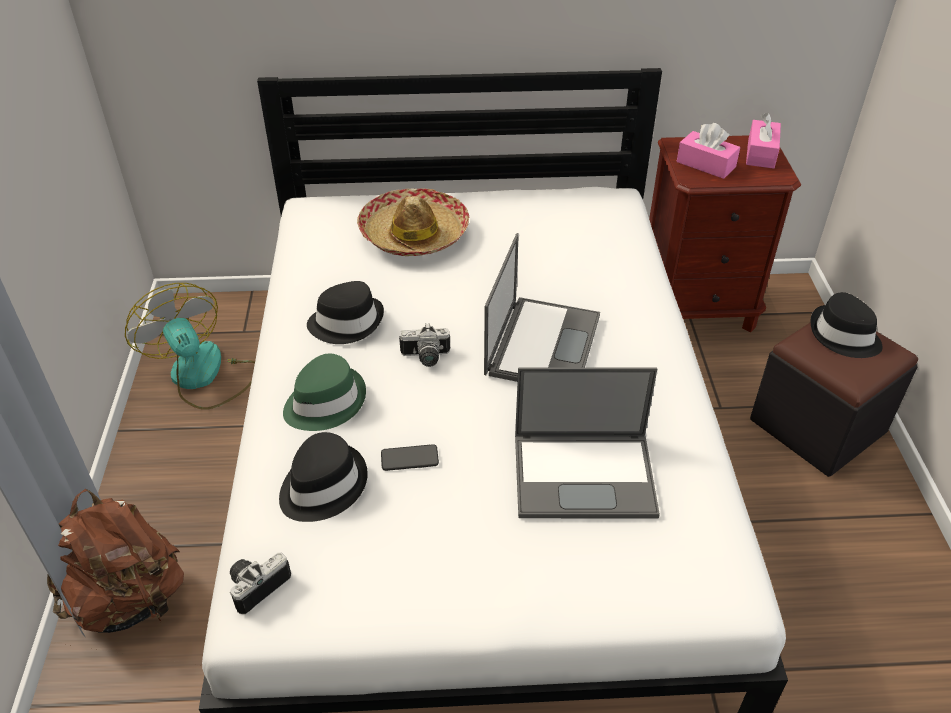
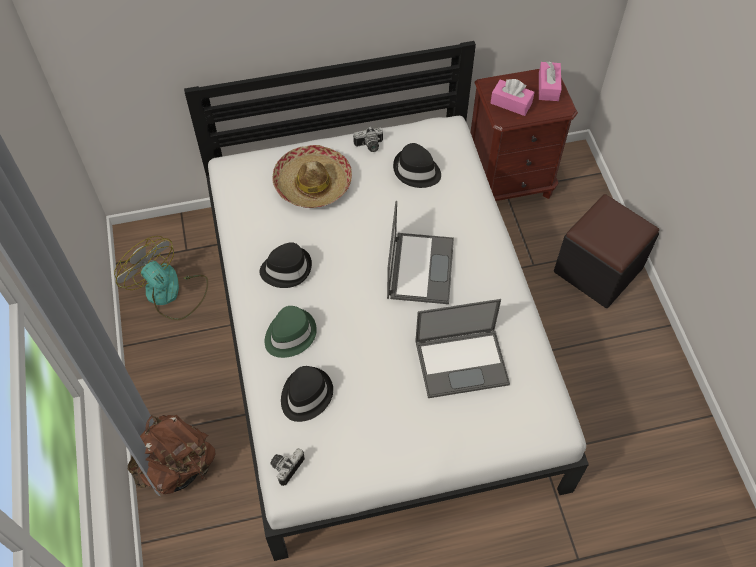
camera: 10 degrees left, 15 degrees up
(409, 458) = (354, 367): phone -> none
(425, 358) = (346, 290): camera -> camera (369, 146)
(843, 336) = (611, 219): black hat -> black hat (416, 171)

